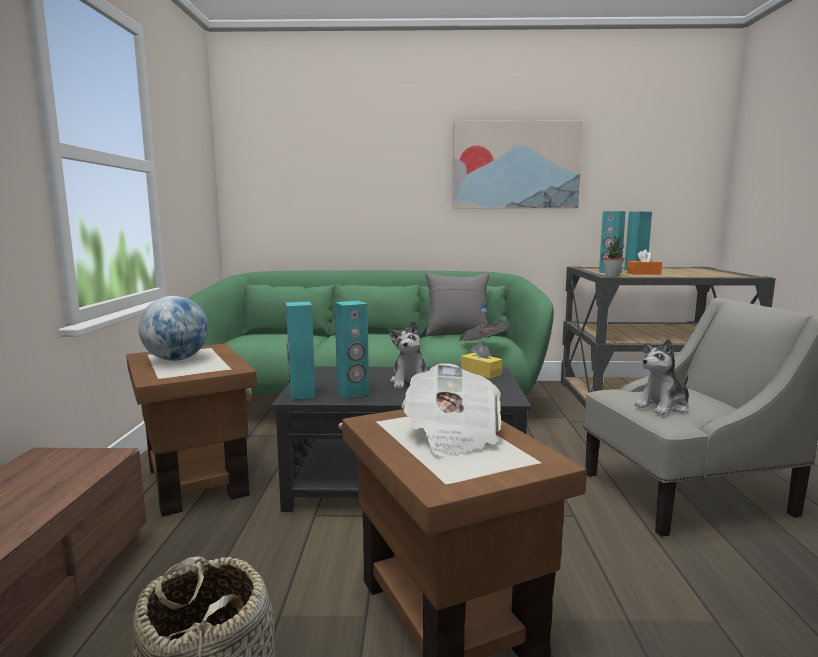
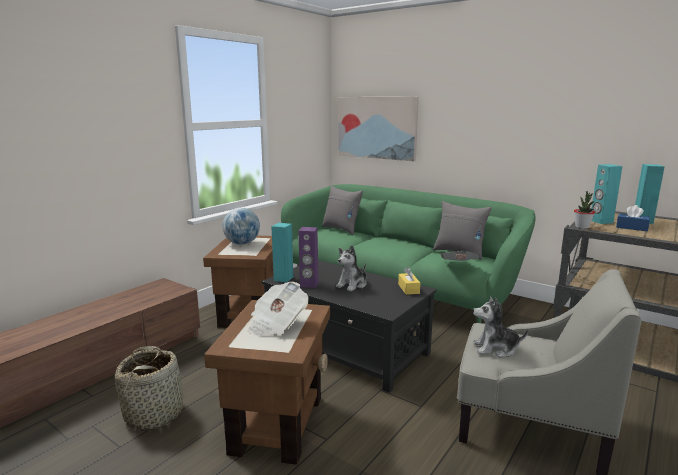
camera: 35 degrees right, 5 degrees up
(275, 333) = (341, 230): none -> grey pillow
(353, 393) = (309, 284): turquoise speaker -> purple speaker
(515, 165) = (546, 112): picture -> picture (376, 127)
(643, 273) = (631, 228): orange tissue box -> blue tissue box

